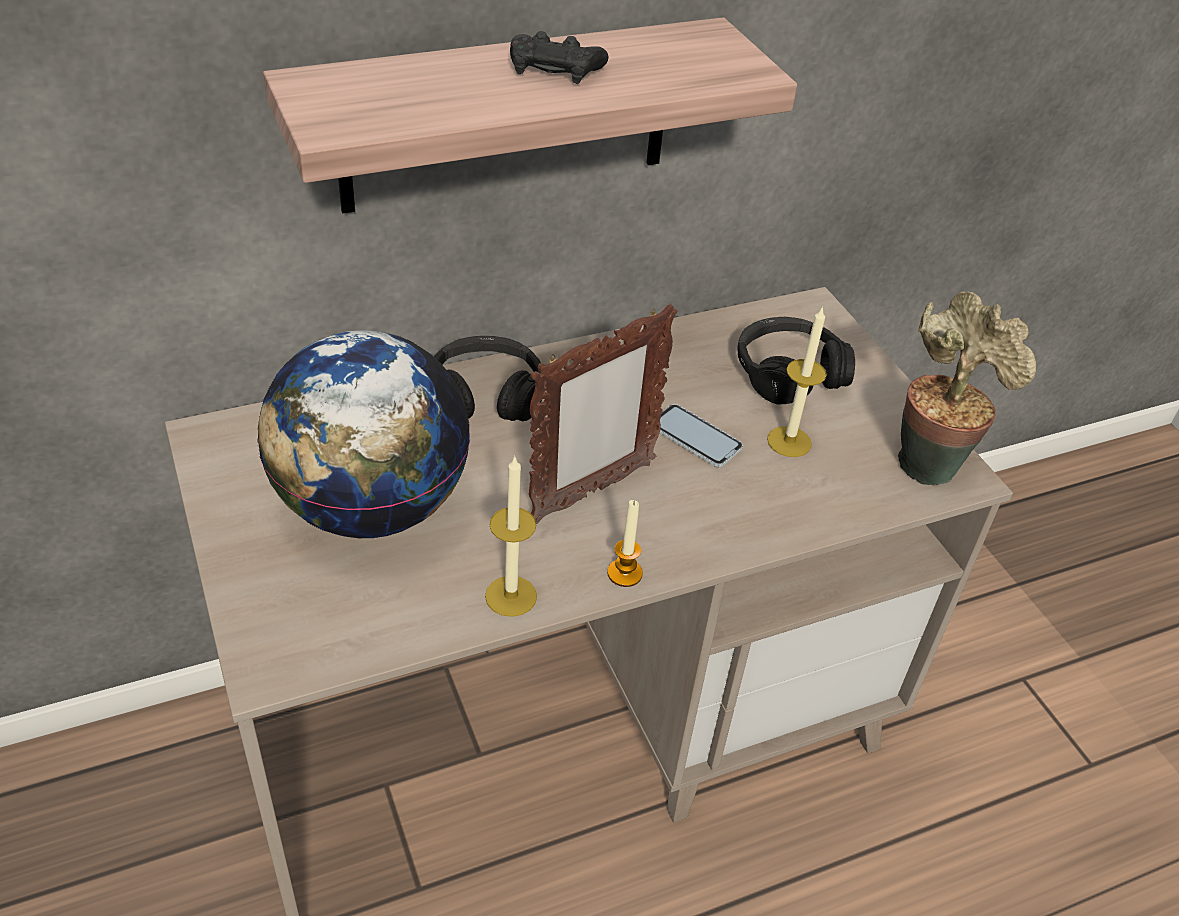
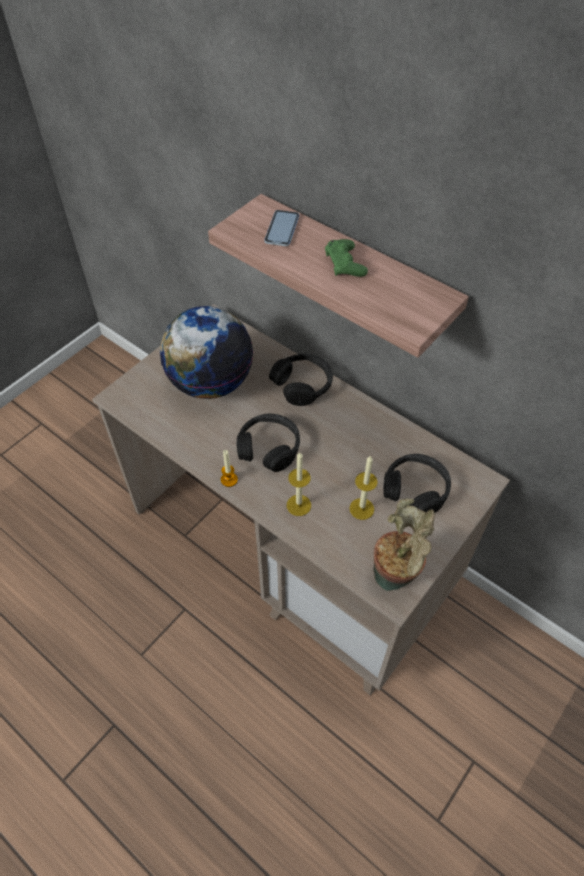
camera: 65 degrees right, 10 degrees up
(511, 596) = (192, 448): candle -> candle (298, 505)
(555, 69) = (345, 264): black game controller -> green game controller
(591, 492) = (269, 448): picture frame -> black headphones
(695, 437) = (334, 470): phone -> phone (282, 229)

